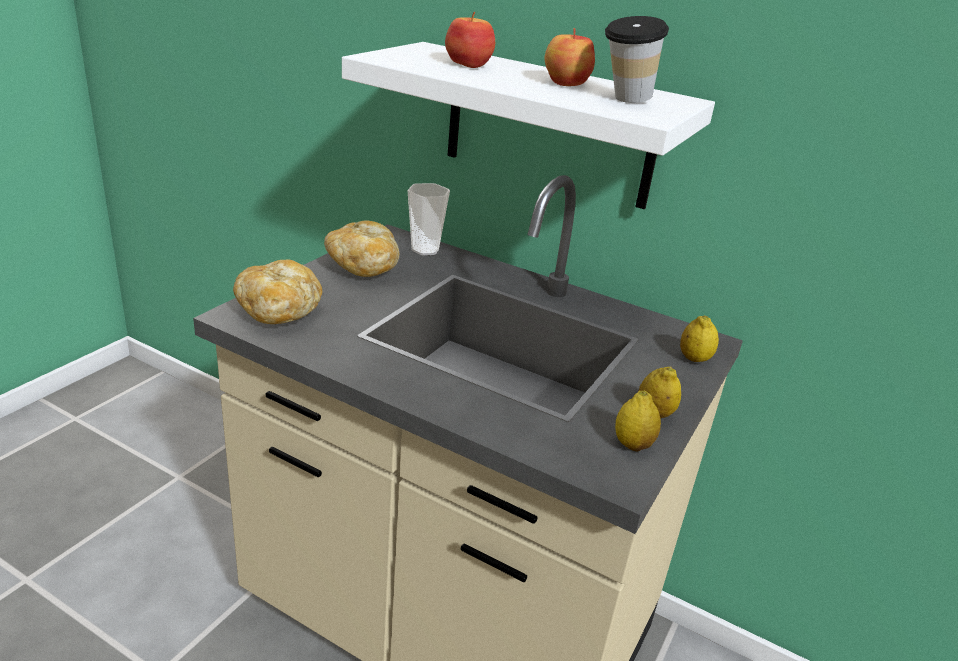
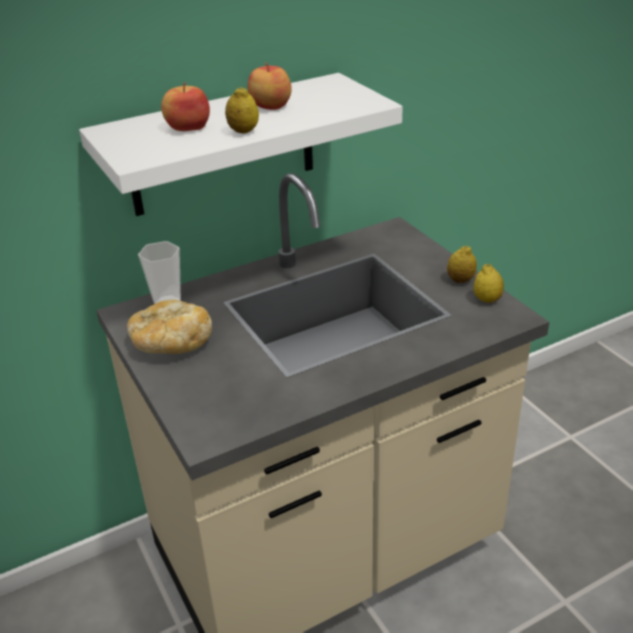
camera: 55 degrees left, 5 degrees up
(280, 310) = (216, 410): bread -> none
(624, 101) = (328, 99): cup -> none
(694, 359) = (411, 242): lemon -> lemon (243, 131)

